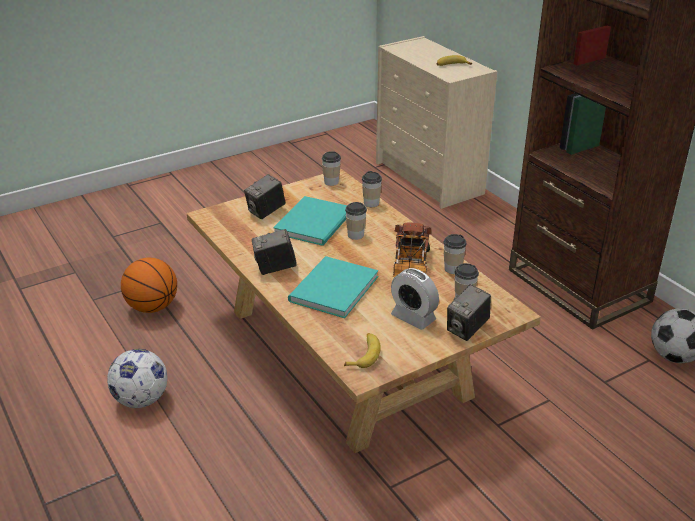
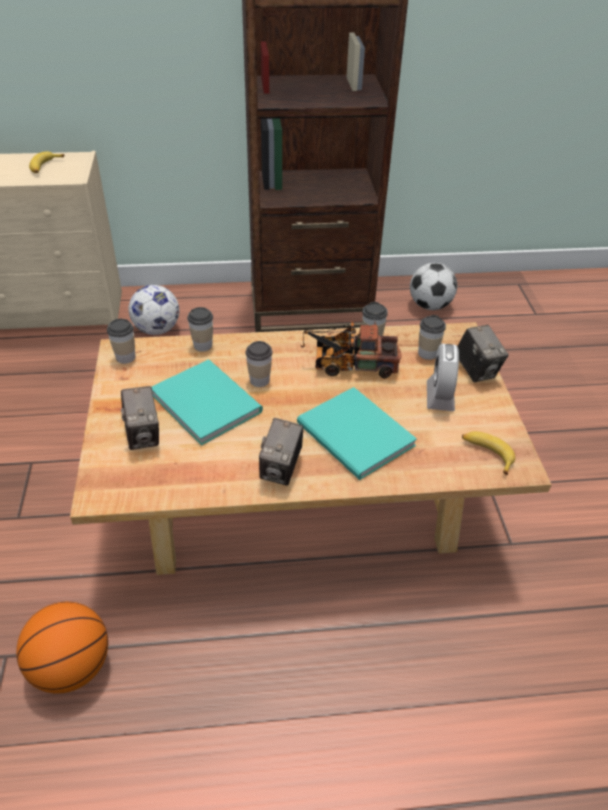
camera: 65 degrees left, 10 degrees up
(141, 400) = (266, 739): football -> football (157, 329)
(410, 267) = (349, 365): toy truck -> toy truck turned 150 degrees clockwise
(413, 317) = (440, 396): alarm clock -> alarm clock turned 120 degrees clockwise

